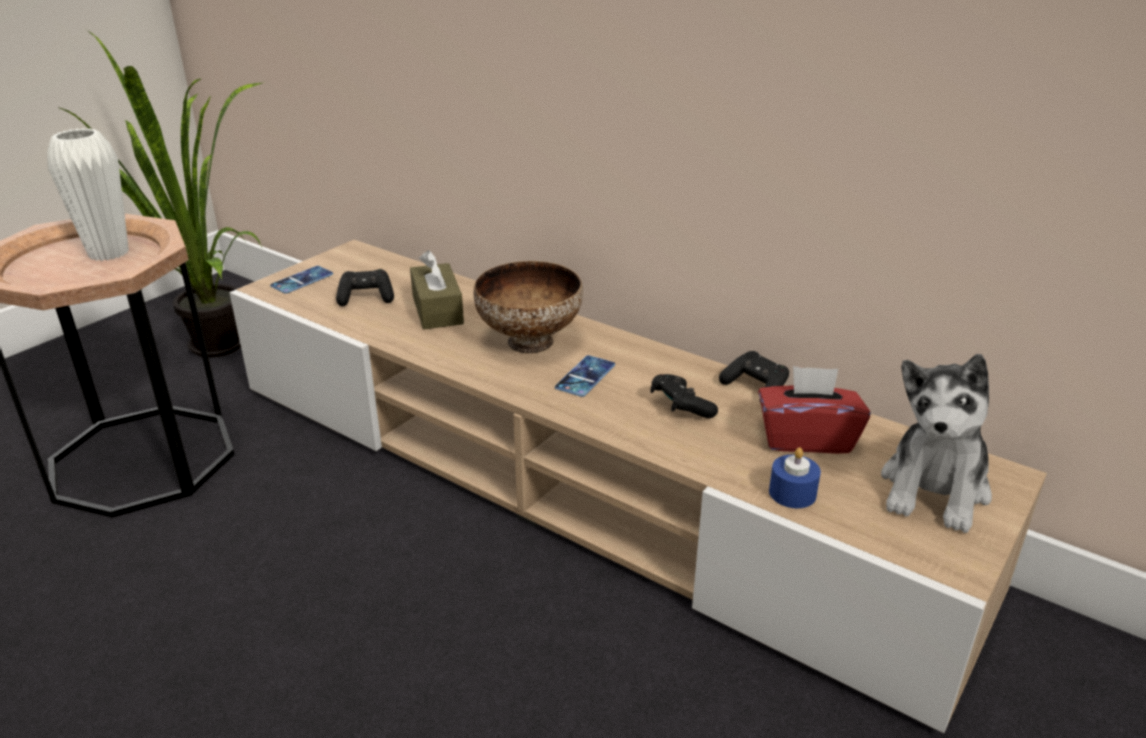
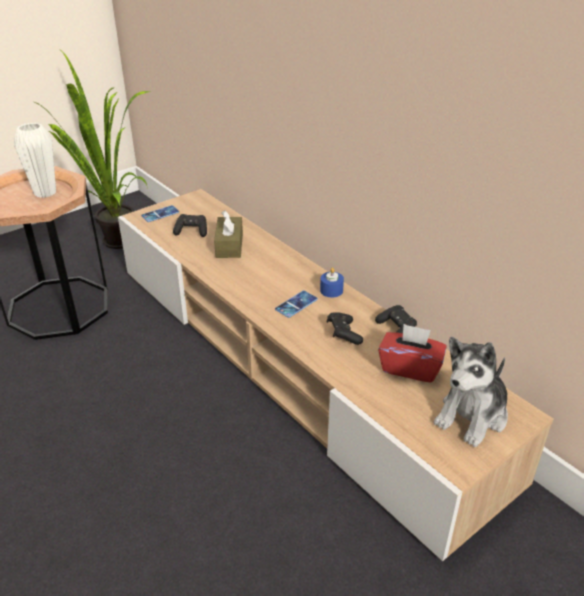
camera: 15 degrees right, 5 degrees up
(530, 341) = (274, 275): bowl -> none
(792, 493) = (382, 402): blue candle -> blue candle (331, 290)

